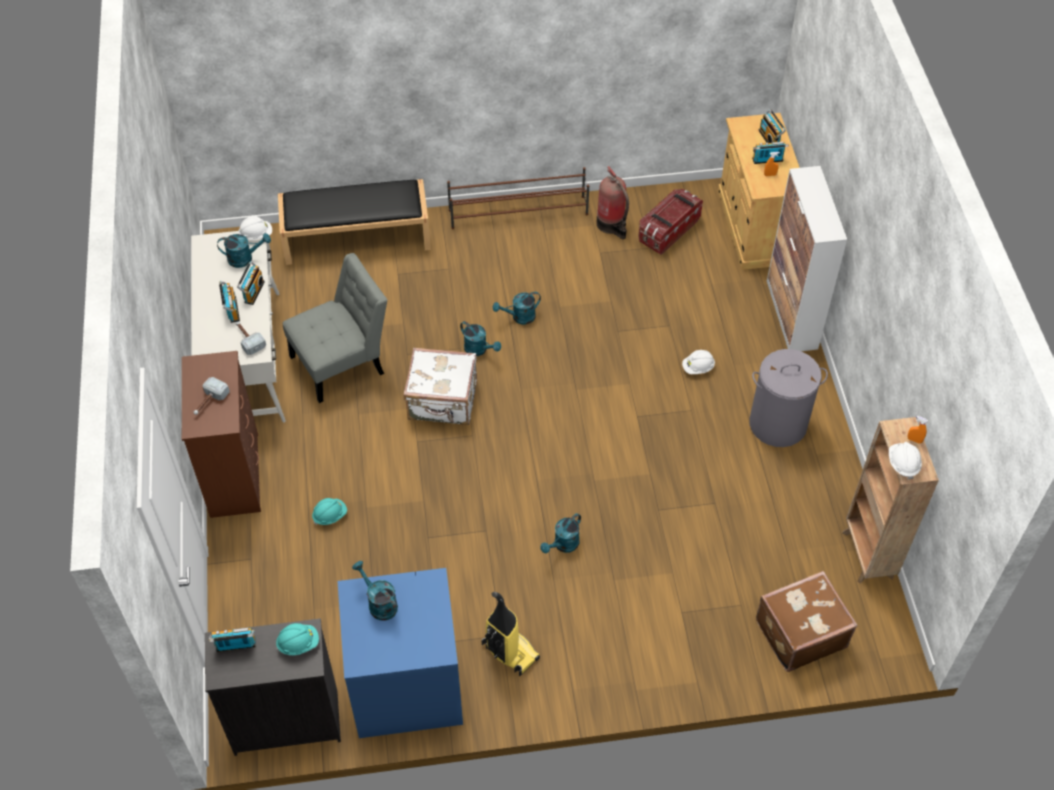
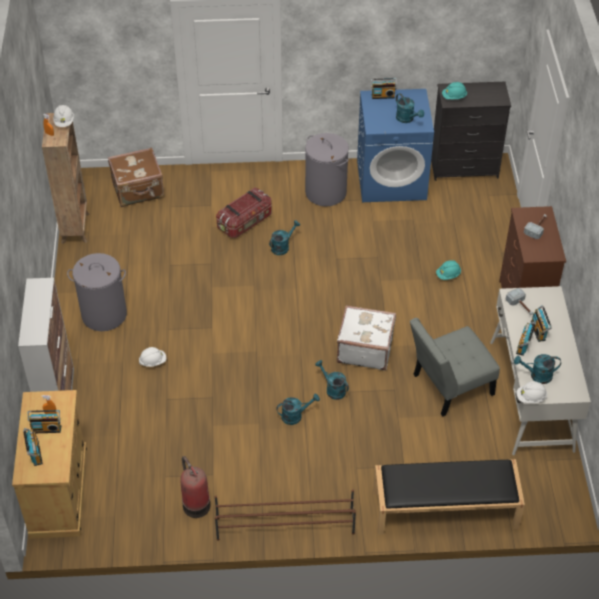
camera: 175 degrees left, 5 degrees down
(235, 646) = (491, 98): radio -> radio (383, 95)
(509, 652) = (326, 192): vacuum cleaner -> grey laundry basket
(668, 231) = (142, 493): storage box -> storage box (245, 222)

